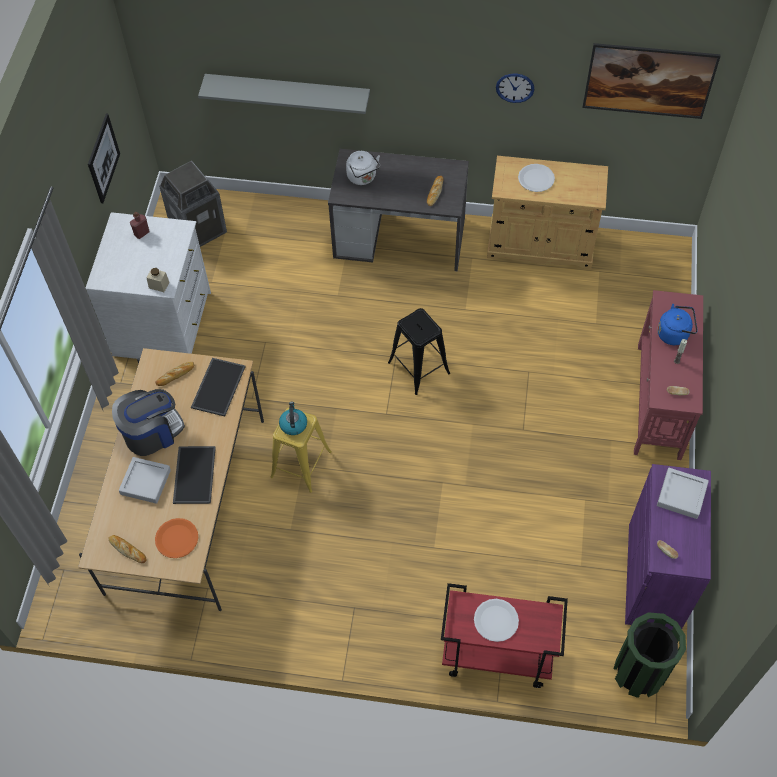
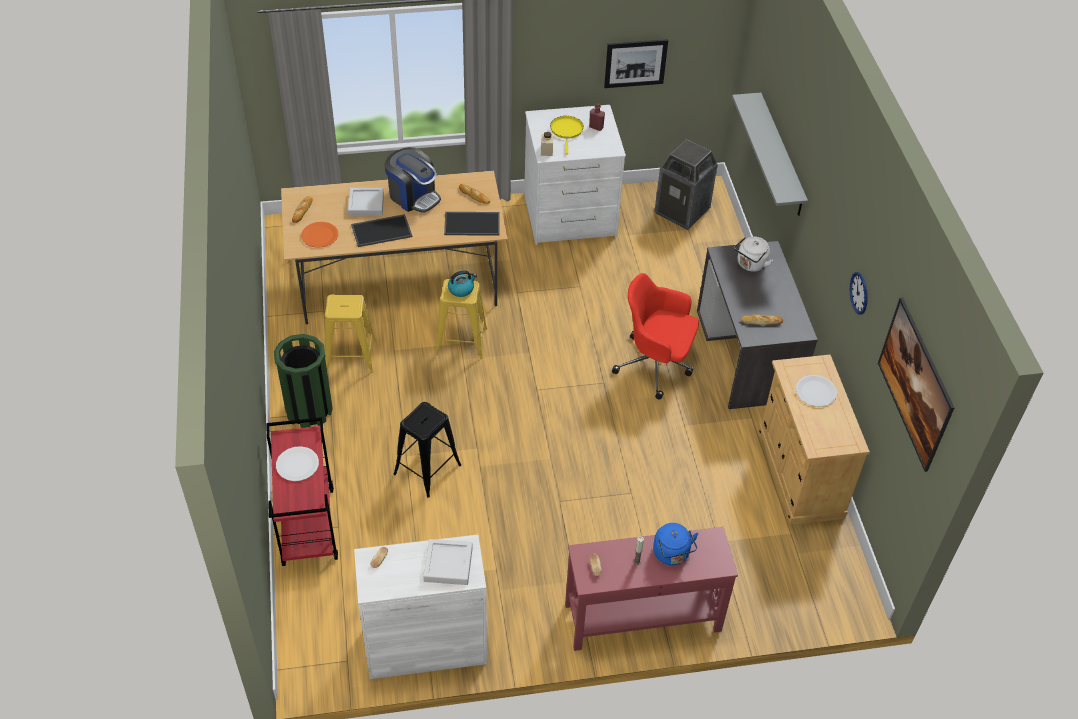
camera: 70 degrees right, 10 degrees down
(136, 260) = (566, 131): none -> yellow frying pan
(285, 573) = (350, 356): none -> yellow stool
(388, 309) = (656, 365): none -> red office chair
(419, 368) = (598, 403): black stool -> black stool (427, 469)
(639, 672) = (316, 648): green trash can -> green trash can (309, 410)
(654, 576) = (425, 645): purple cabinet -> white cabinet

